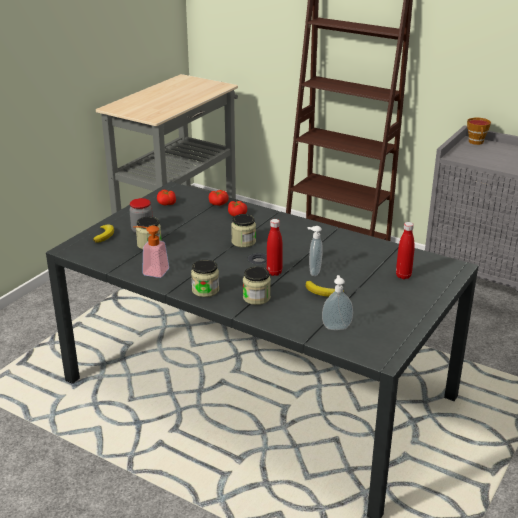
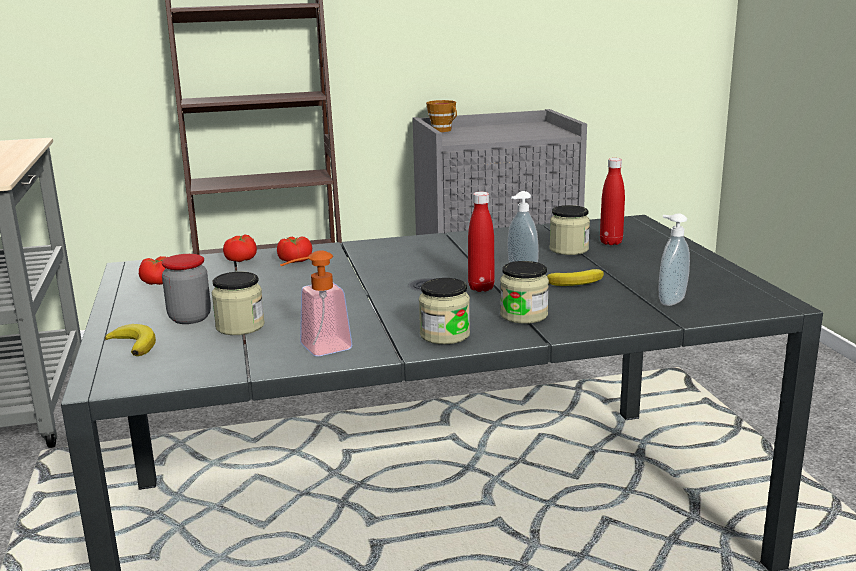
camera: 45 degrees left, 10 degrees down
(243, 242) = (369, 278): jar -> jar (568, 249)

